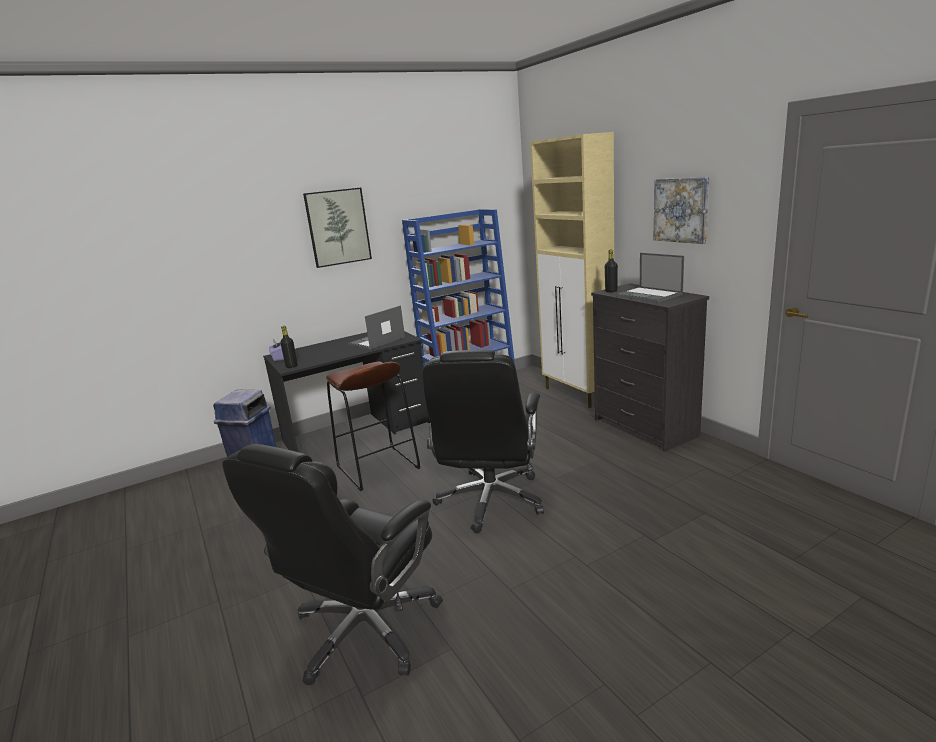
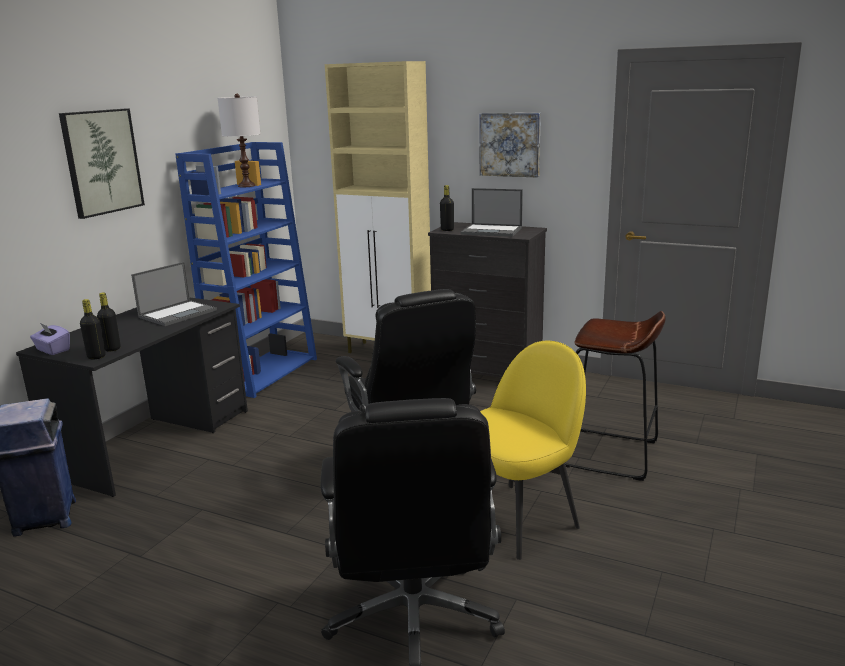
camera: 35 degrees left, 0 degrees up
(307, 362) = (112, 349): none -> black bottle
(376, 341) = (178, 313): laptop -> laptop turned 150 degrees counterclockwise
(377, 467) = (235, 472): brown stool -> brown stool (609, 454)
(462, 245) = (246, 186): none -> white table lamp
(528, 575) = (518, 518): none -> yellow chair

